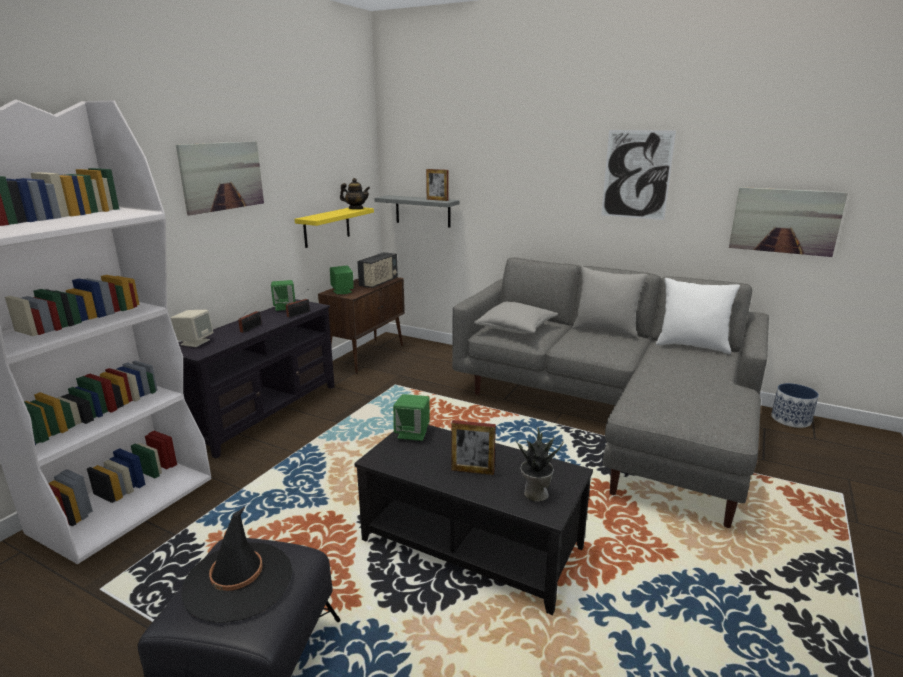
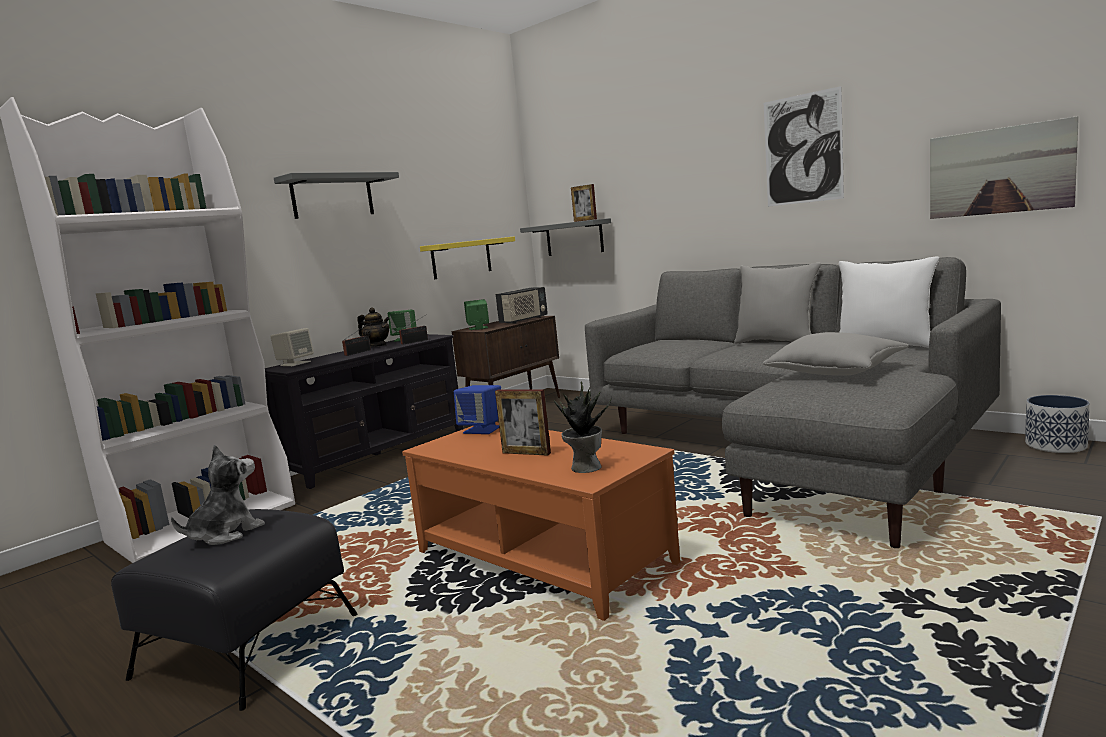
camera: 15 degrees right, 10 degrees down
(222, 176) = (332, 196): picture -> grey shelf
(238, 581) = (225, 533): black hat -> plush toy
(356, 209) = (494, 238): teapot -> teapot (377, 346)
(413, 433) = (482, 429): green speaker -> blue speaker
(472, 543) = (543, 557): black coffee table -> orange coffee table
(516, 328) = (663, 346): grey pillow -> grey pillow (836, 372)

